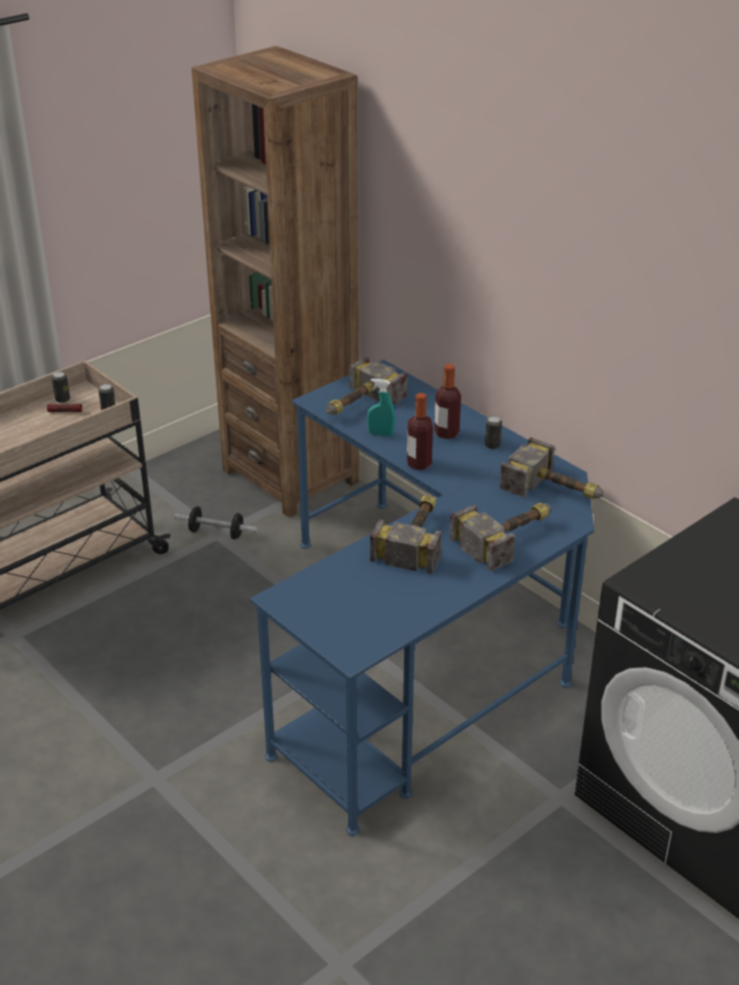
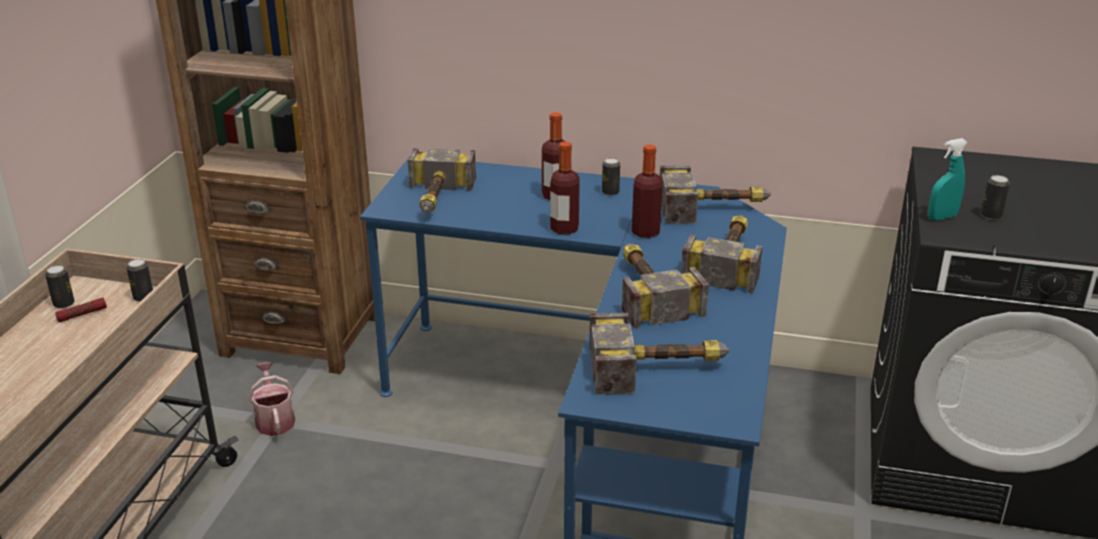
camera: 35 degrees left, 5 degrees down
(216, 533) = (274, 419): dumbbell -> watering can
(350, 597) = (660, 368): none -> hammer
(381, 434) = (493, 216): turquoise spray bottle -> turquoise spray bottle (942, 217)
(476, 490) = (645, 232): none -> bottle
(701, 583) = (991, 215): none -> can

